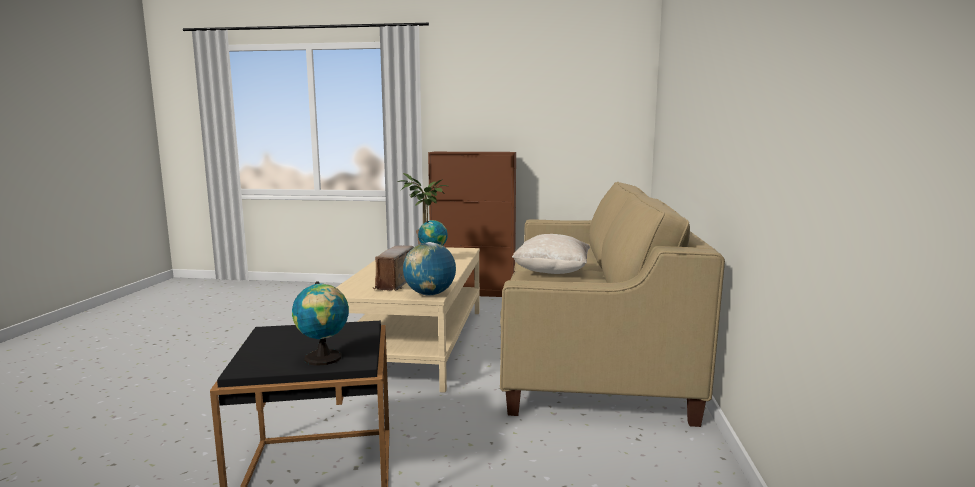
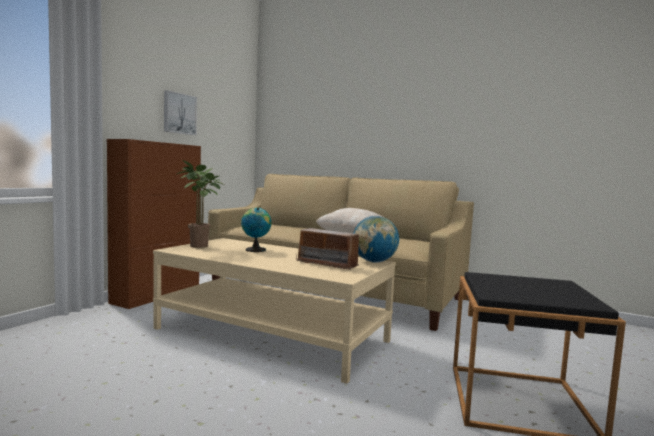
camera: 70 degrees left, 5 degrees down
(324, 359) = (559, 287): globe -> none
(519, 118) = (179, 113): none -> picture

